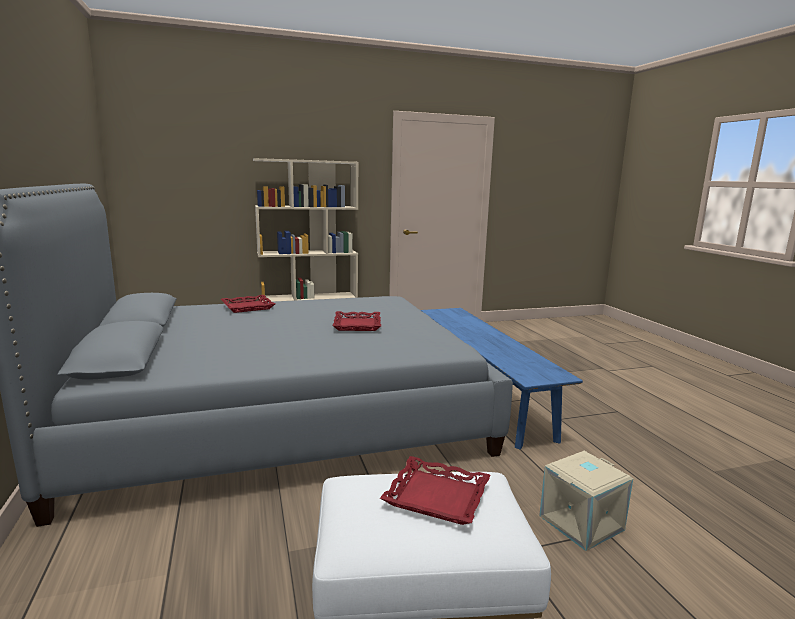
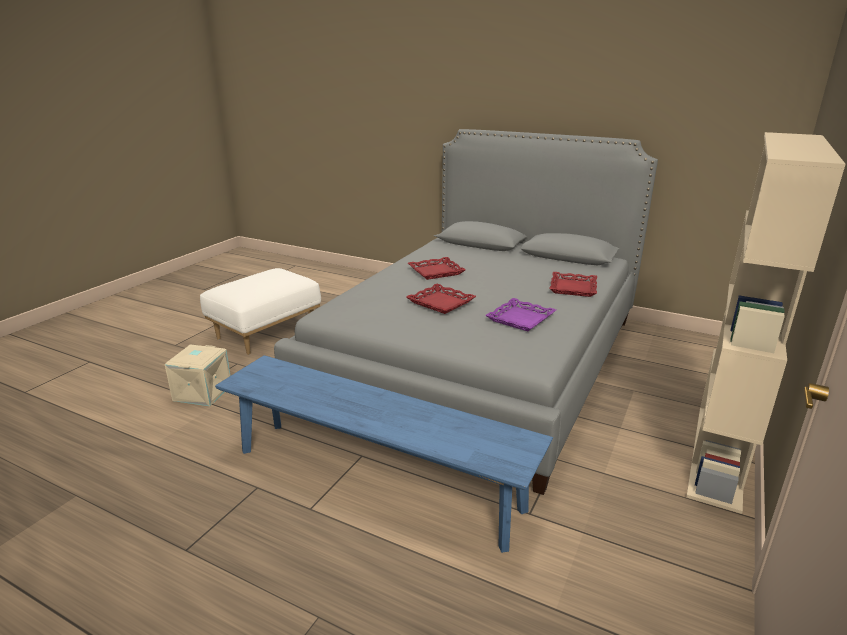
camera: 135 degrees right, 10 degrees up
(338, 307) = (521, 319): none -> purple tray
(436, 497) = (257, 284): red tray -> red tray (436, 271)

